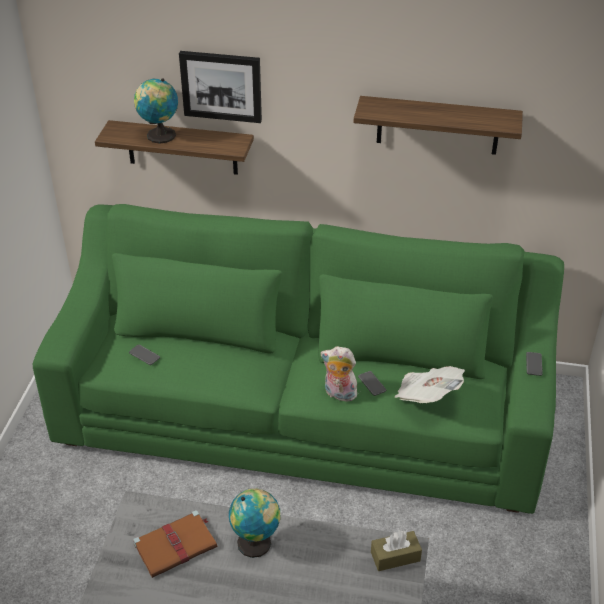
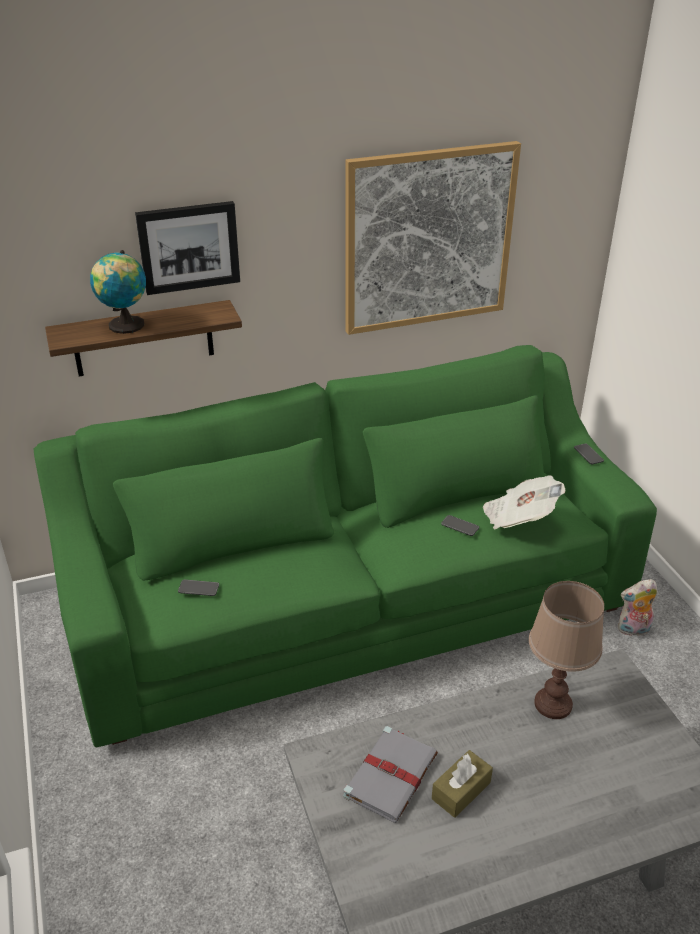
camera: 30 degrees left, 5 degrees down
(176, 545) = (391, 774): brown book -> grey book
(256, 543) = (472, 731): globe -> none
(332, 553) = (553, 704): none -> brown table lamp
(338, 394) = (435, 548): plush toy -> plush toy (633, 630)
(395, 556) = (610, 679): brown tissue box -> brown tissue box (461, 790)
(438, 125) = (428, 238): shelf -> picture

